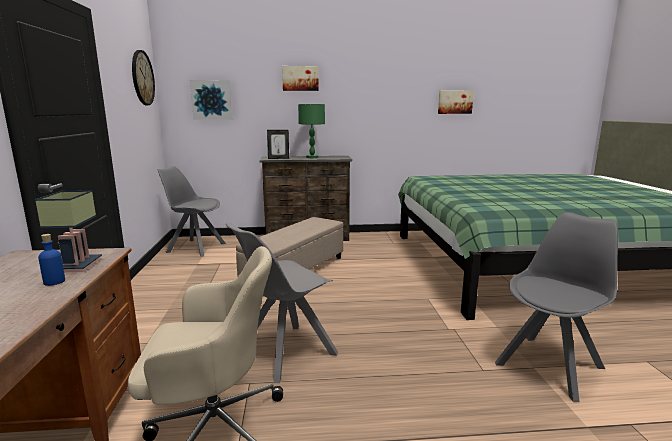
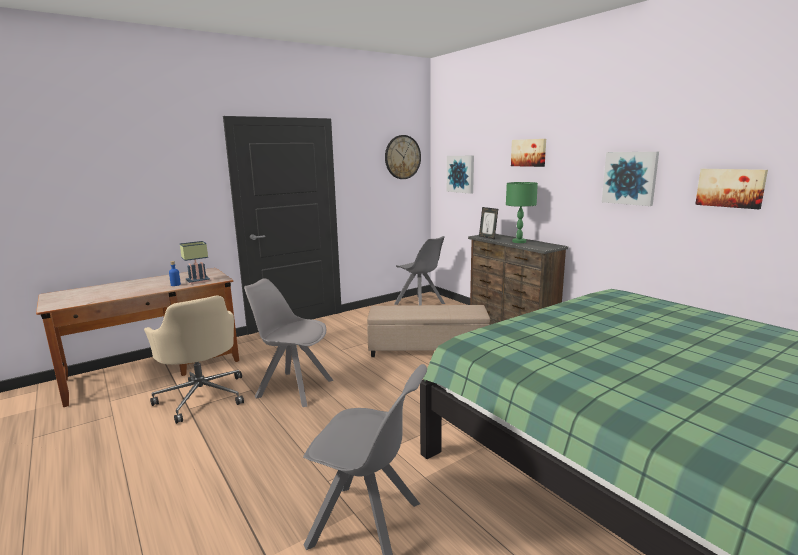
camera: 60 degrees right, 0 degrees up
(195, 248) = (420, 304): grey chair -> grey chair turned 150 degrees clockwise
(393, 98) = (630, 178): none -> picture

